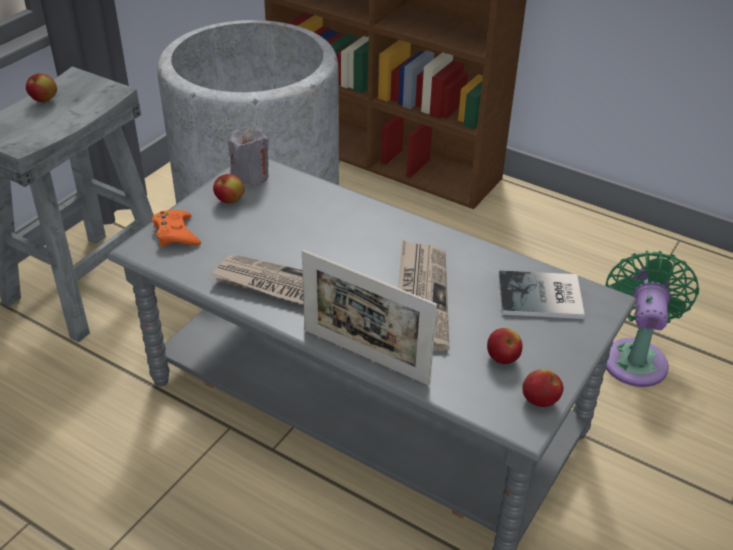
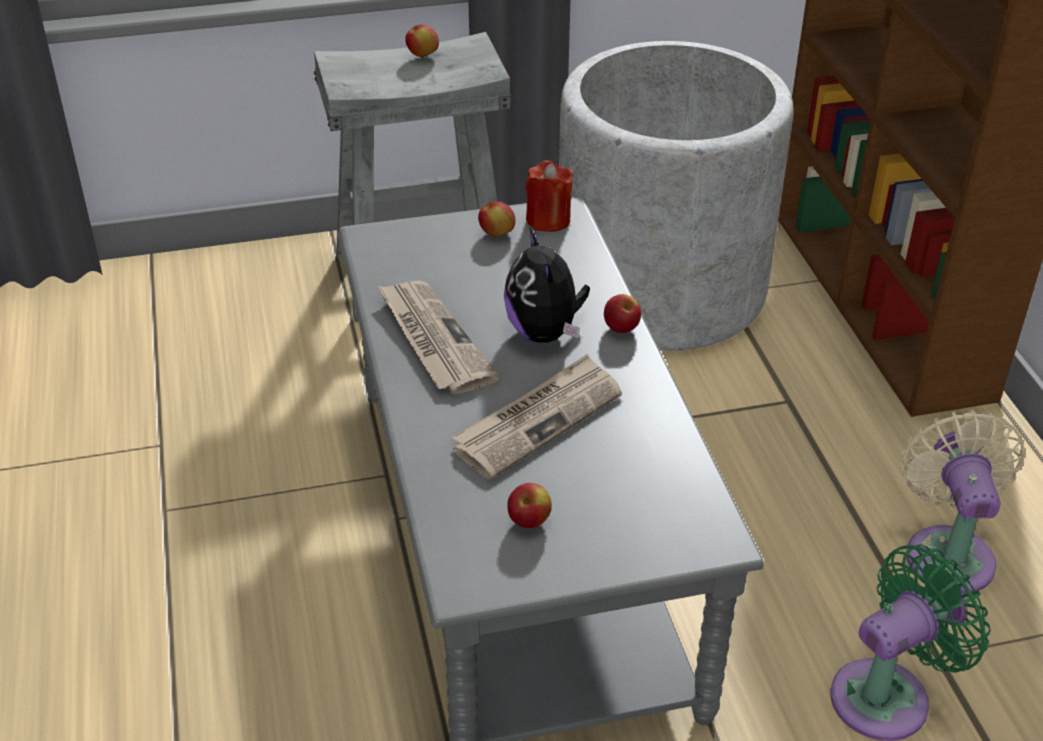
camera: 45 degrees right, 0 degrees up
(176, 234) = (411, 239): orange game controller -> none
(250, 176) = (548, 220): grey candle -> red candle
(348, 244) = (545, 333): none -> plush toy
(365, 356) = (413, 438): picture frame -> none
(540, 401) = (506, 579): apple -> apple (621, 329)
(542, 297) = (658, 496): book -> none
(572, 268) = (948, 552): none -> beige fan

